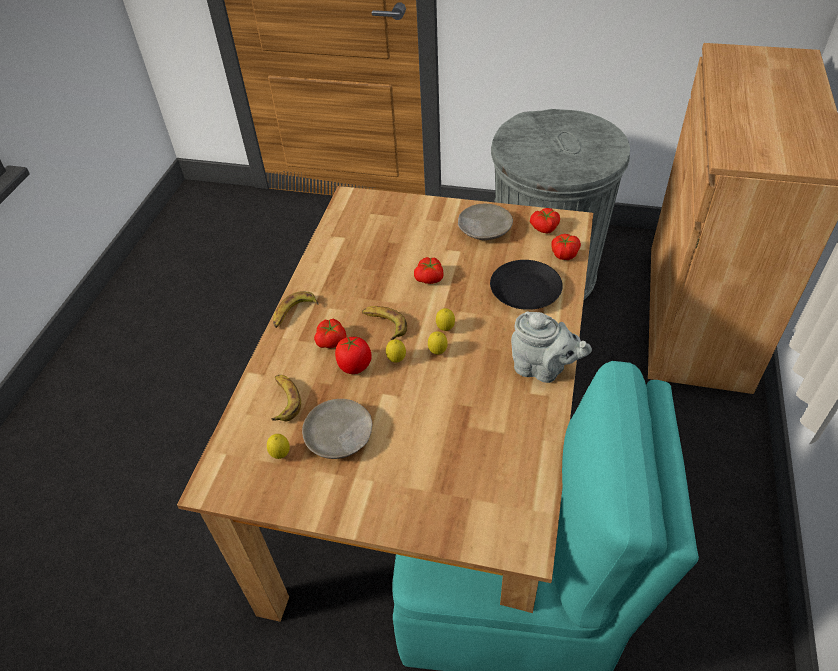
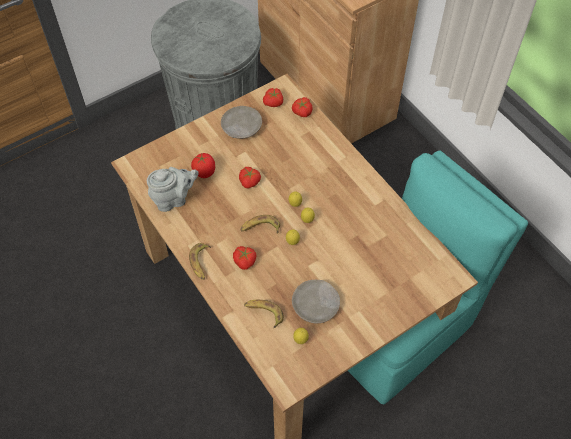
camera: 50 degrees left, 10 degrees up
(355, 366) = (275, 263): tomato -> tomato (204, 172)
(524, 290) = (307, 150): black plate -> none
(543, 369) = (366, 187): grey teapot -> grey teapot (174, 199)

